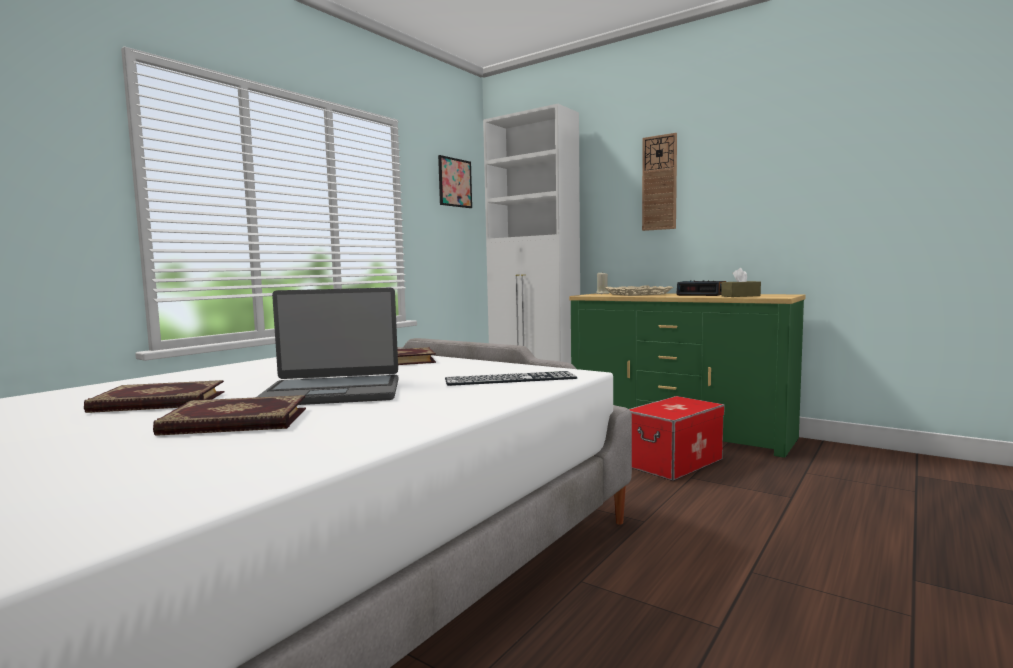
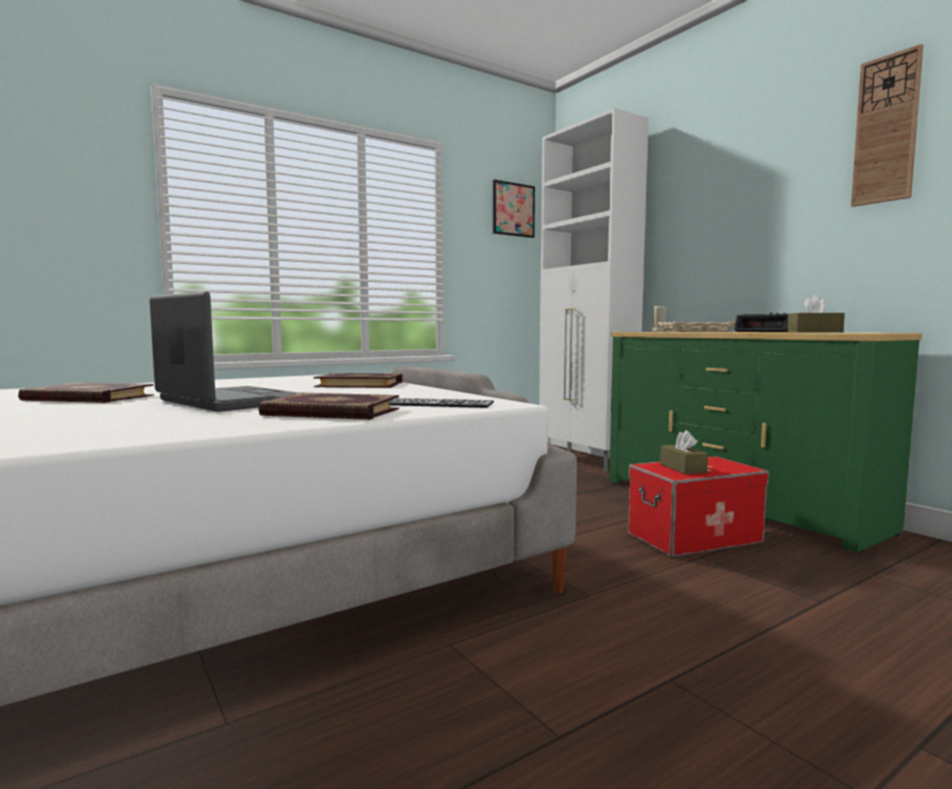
camera: 20 degrees right, 0 degrees up
(235, 422) = (91, 414): book -> book (331, 412)
(333, 392) = (230, 402): laptop -> laptop turned 150 degrees counterclockwise
(659, 183) = (737, 194): wall clock -> wall clock (886, 129)
(667, 409) = (682, 468): none -> brown tissue box

